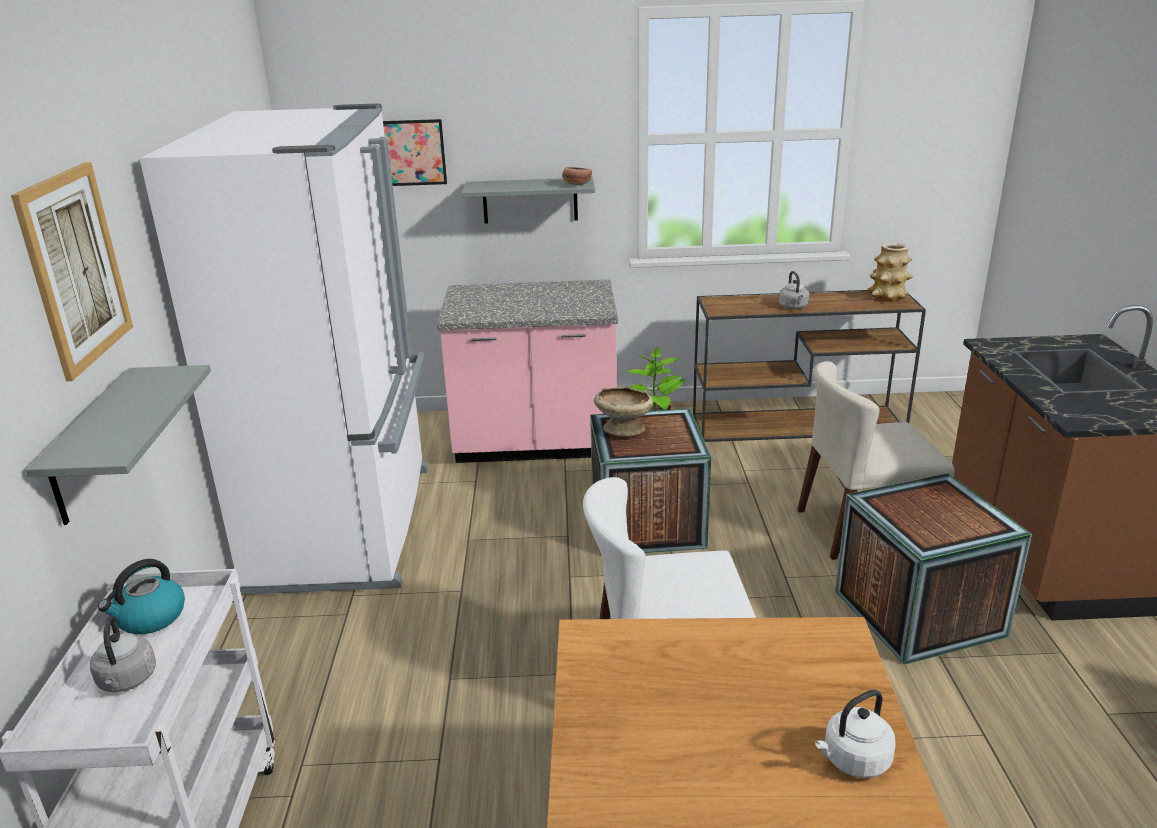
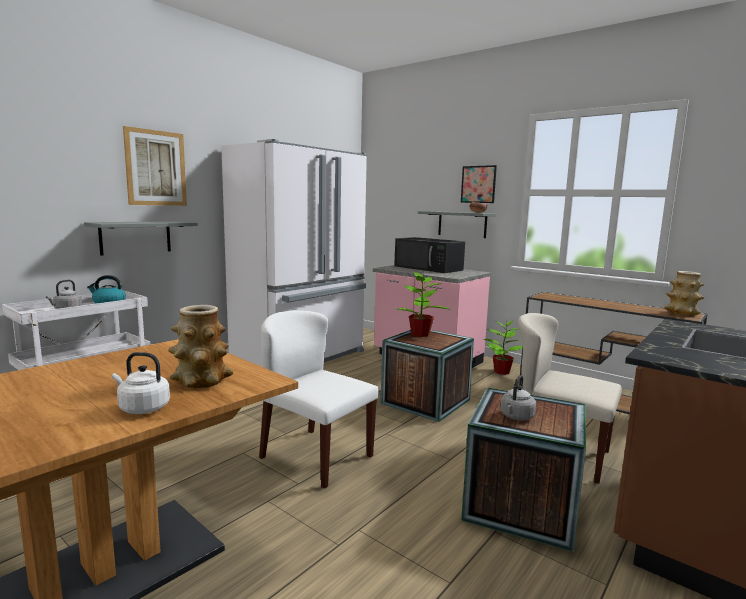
camera: 40 degrees right, 15 degrees down
(412, 152) = (411, 194): picture -> picture (478, 184)
(515, 295) = (429, 268): none -> black microwave
(623, 429) = (420, 334): beige bowl -> potted plant
(792, 682) = (201, 381): none -> vase
(794, 307) = (595, 304): grey kettle -> grey kettle (516, 417)

